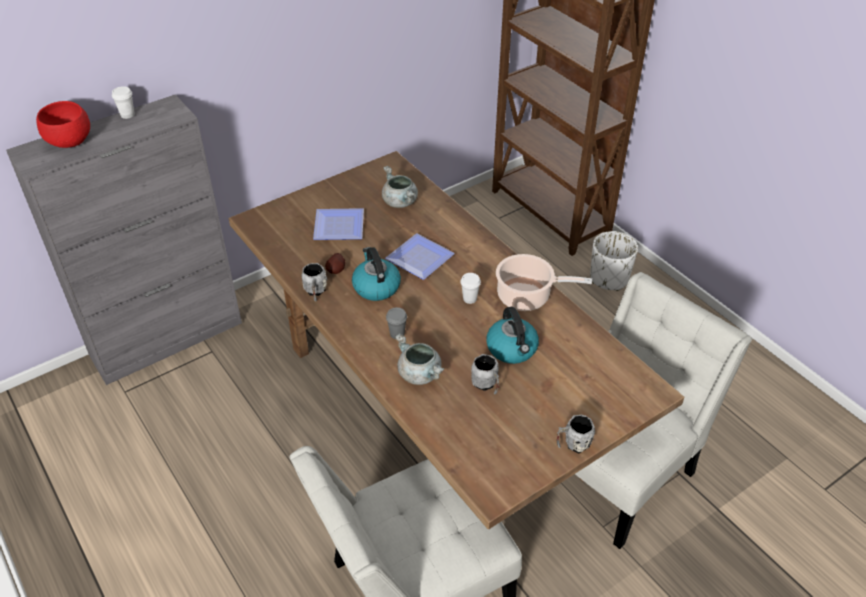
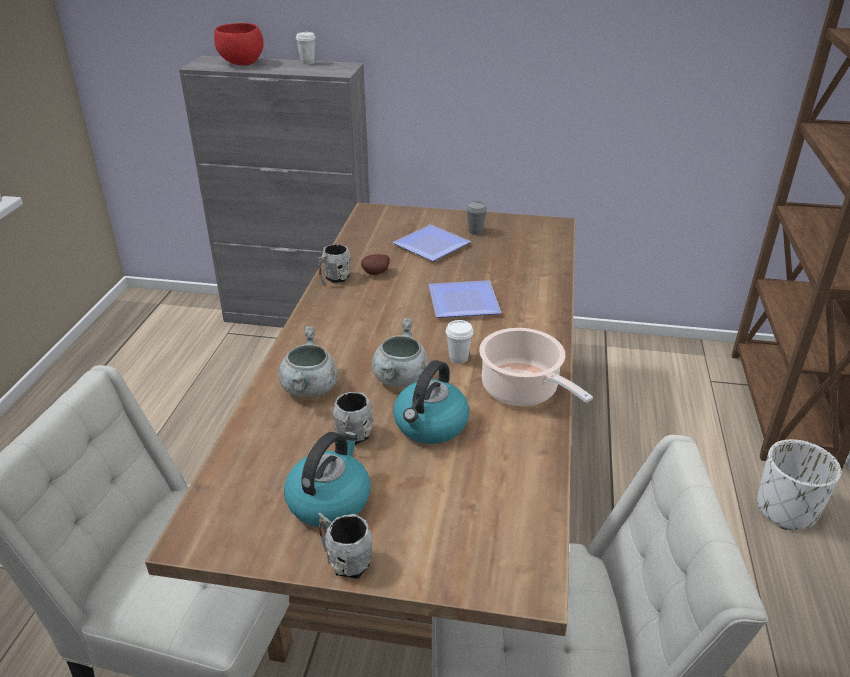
camera: 45 degrees right, 10 degrees down
(376, 286) = (388, 301): kettle -> kettle (329, 500)
(397, 334) = (345, 346): grey cup -> grey cup (475, 231)
(401, 202) = (516, 254): grey cooking pot -> grey cooking pot (401, 379)

